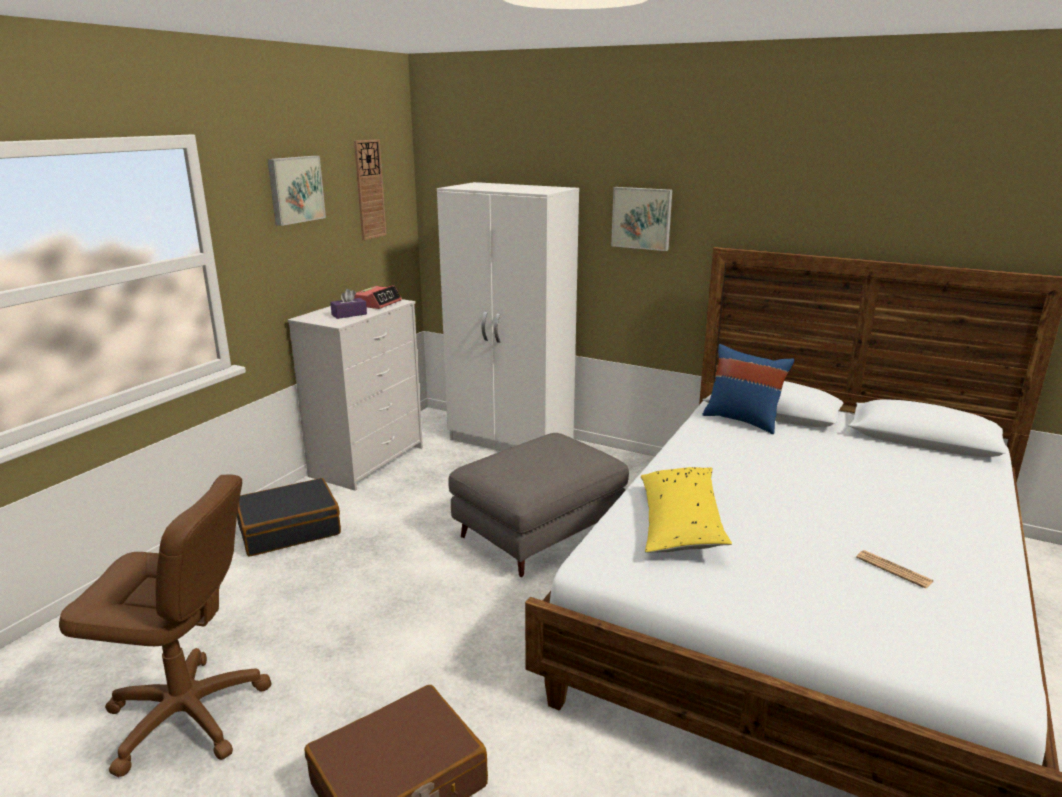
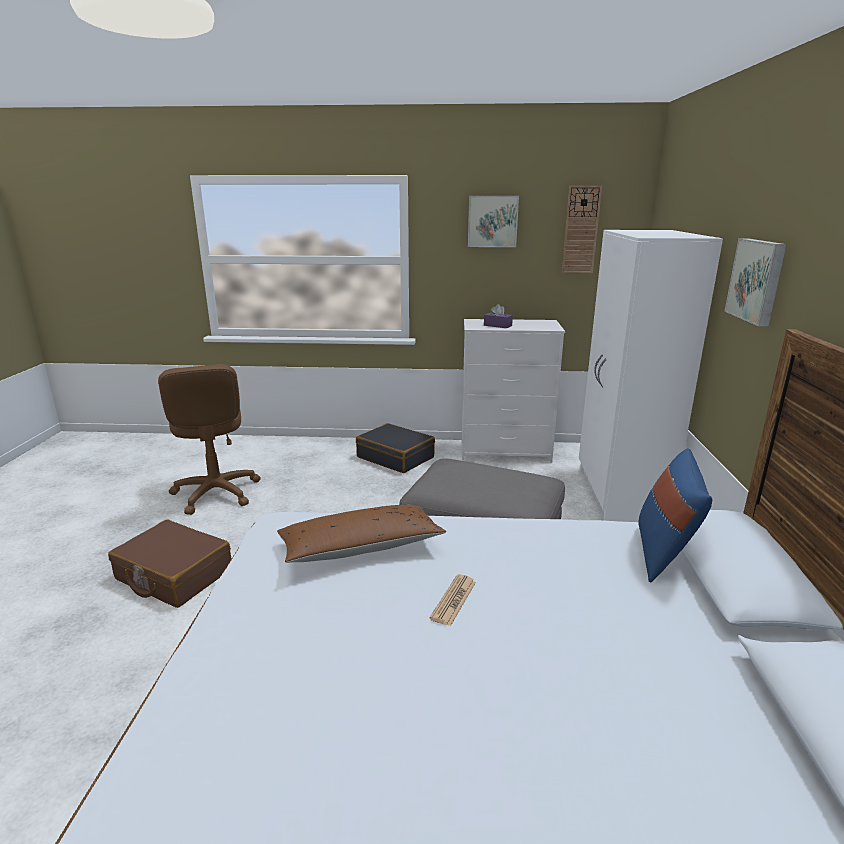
camera: 65 degrees right, 0 degrees up
(378, 303) = (537, 325): alarm clock -> none
(680, 522) = (360, 547): yellow pillow -> brown pillow
(894, 570) = (339, 715): newspaper -> newspaper (453, 600)

